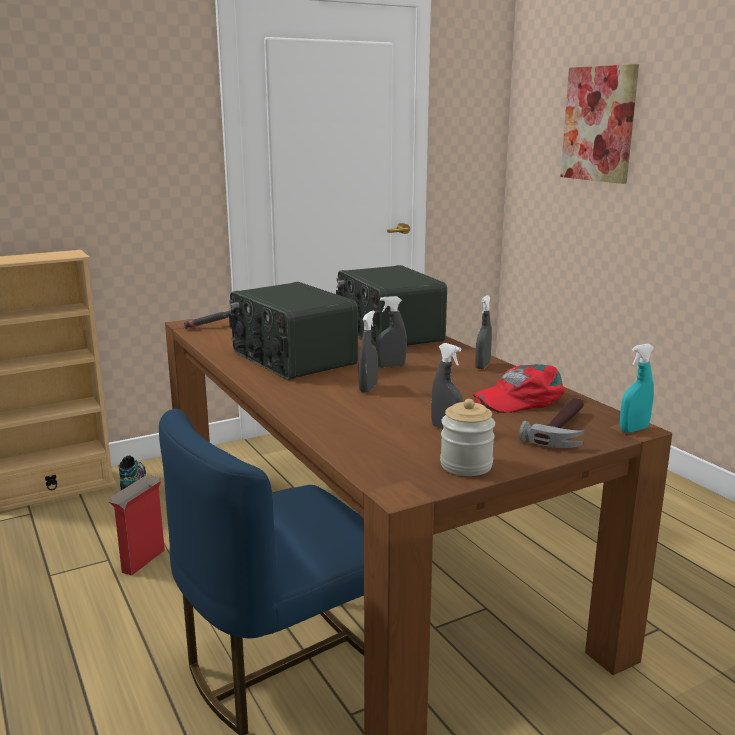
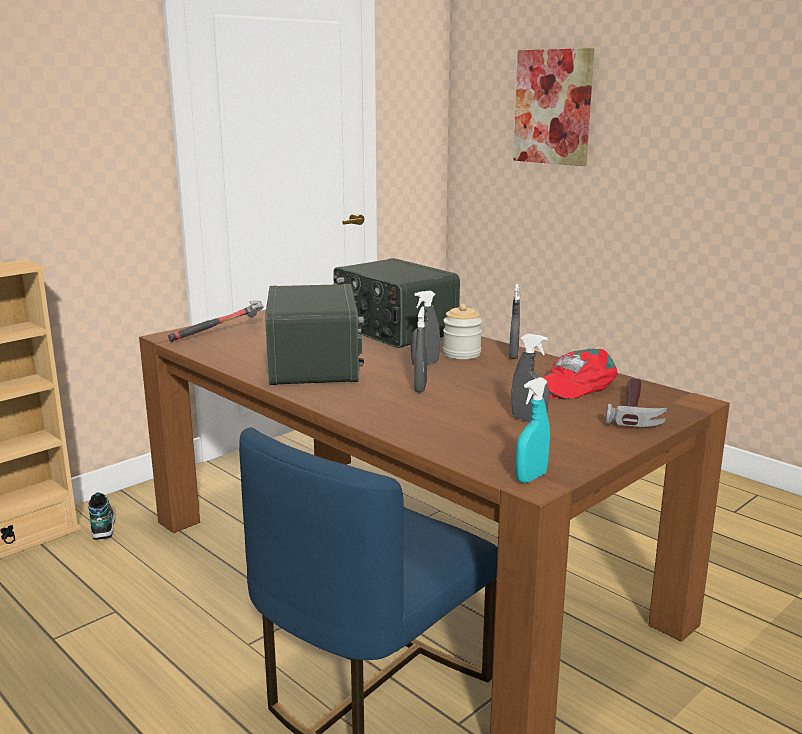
camera: 15 degrees left, 0 degrees up
(143, 561) = (157, 607): cardboard box -> none
(291, 358) = (315, 364): radio -> radio turned 135 degrees counterclockwise
(466, 465) = (575, 452): jar -> jar (461, 354)
(633, 430) = (696, 403): turquoise spray bottle -> turquoise spray bottle (531, 477)

